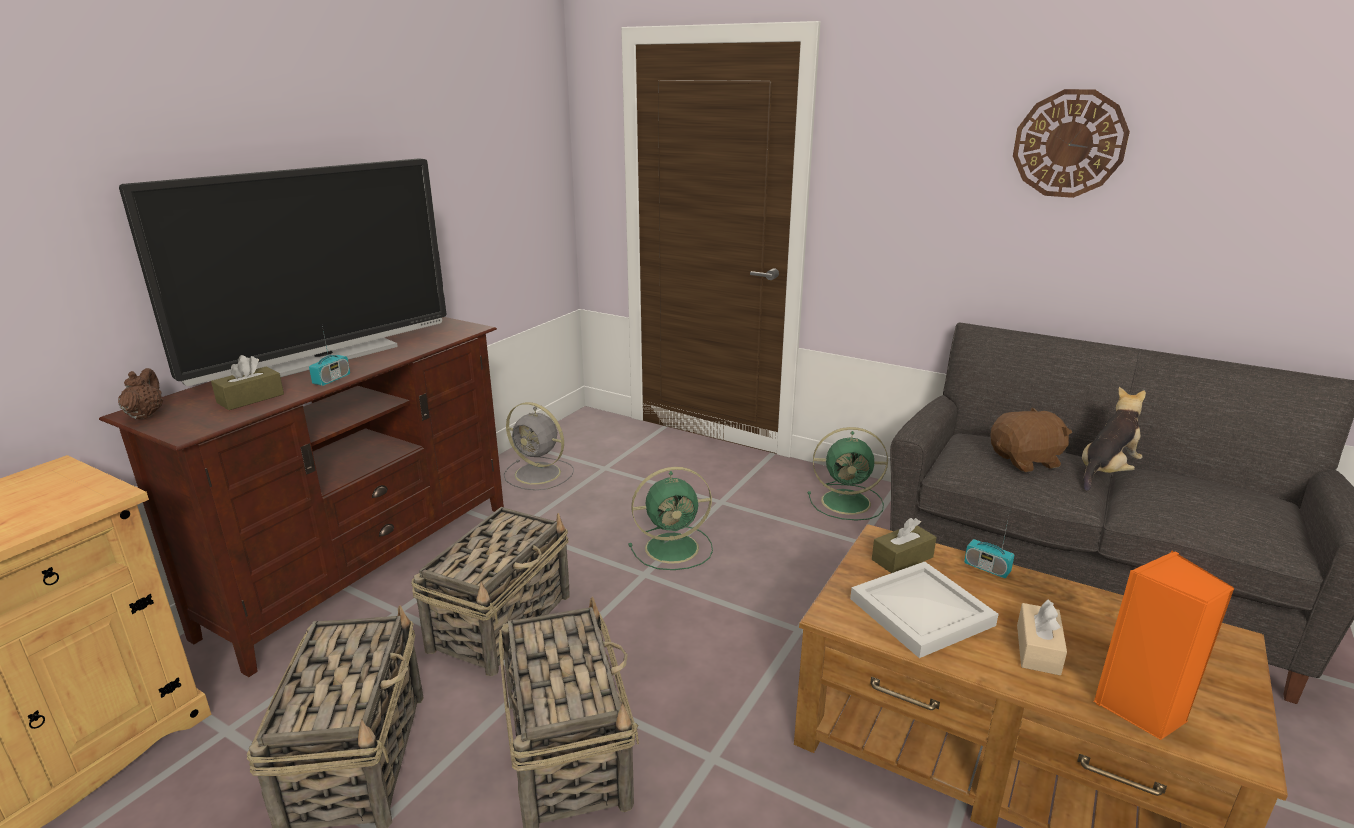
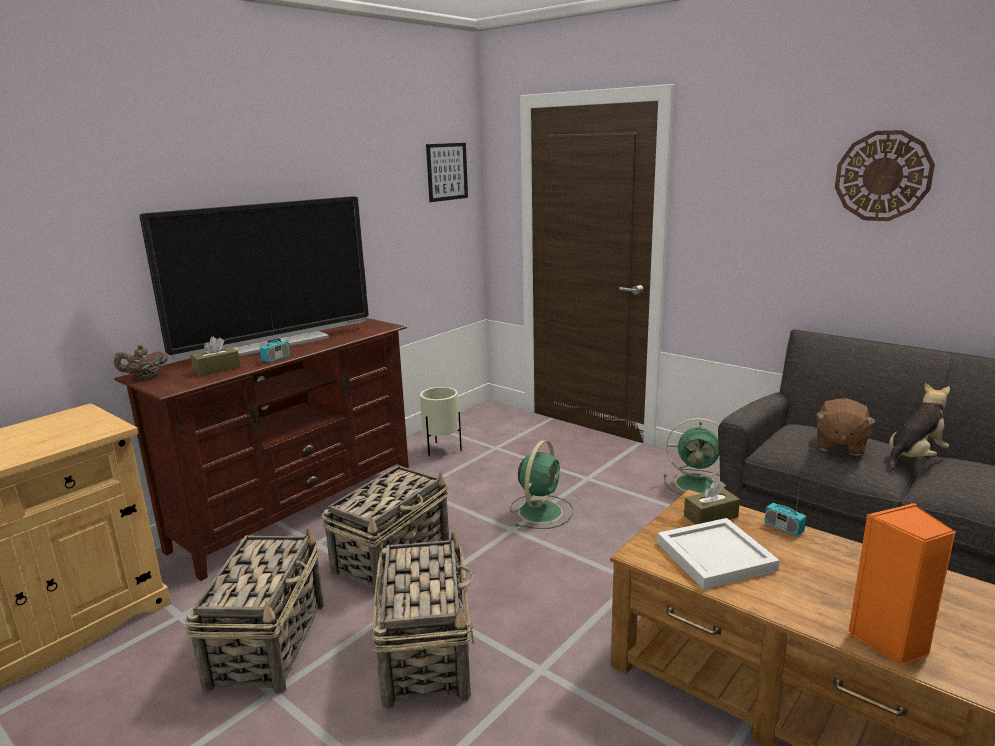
camera: 10 degrees right, 5 degrees down
(145, 414) = (144, 377): brown teapot -> brown teapot turned 120 degrees counterclockwise
(530, 124) = (447, 172): none -> picture
(539, 474) = (442, 450): grey fan -> beige planter
(674, 548) = (541, 511): green fan -> green fan turned 60 degrees counterclockwise
(1026, 461) = (839, 445): brown plush toy -> brown plush toy turned 120 degrees clockwise
(1038, 649) = (810, 591): beige tissue box -> none

